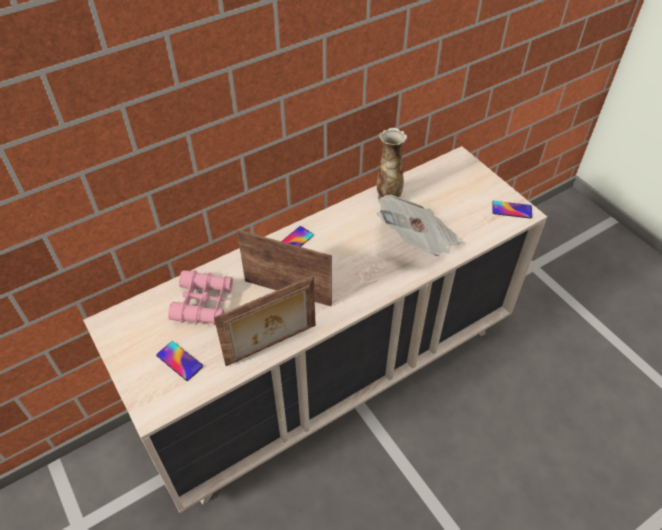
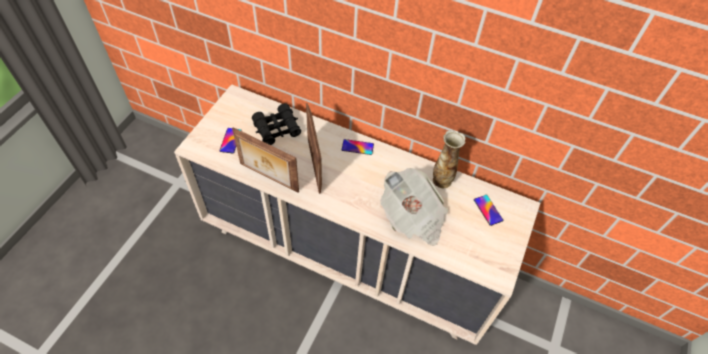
camera: 55 degrees right, 5 degrees up
(203, 303) = (277, 129): pink binoculars -> black binoculars
(511, 210) = (496, 266): phone -> phone (488, 210)

